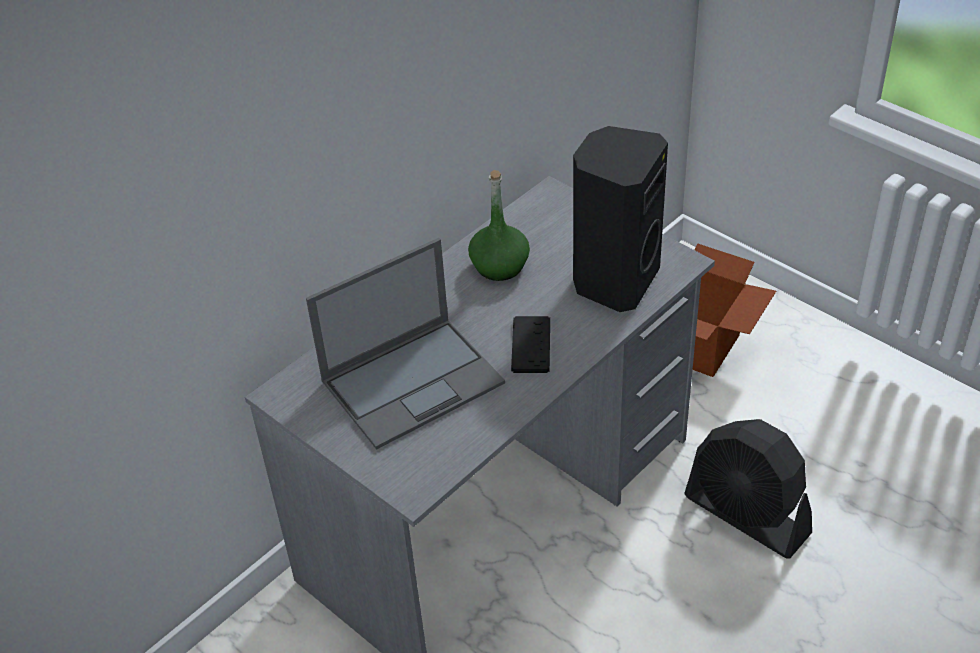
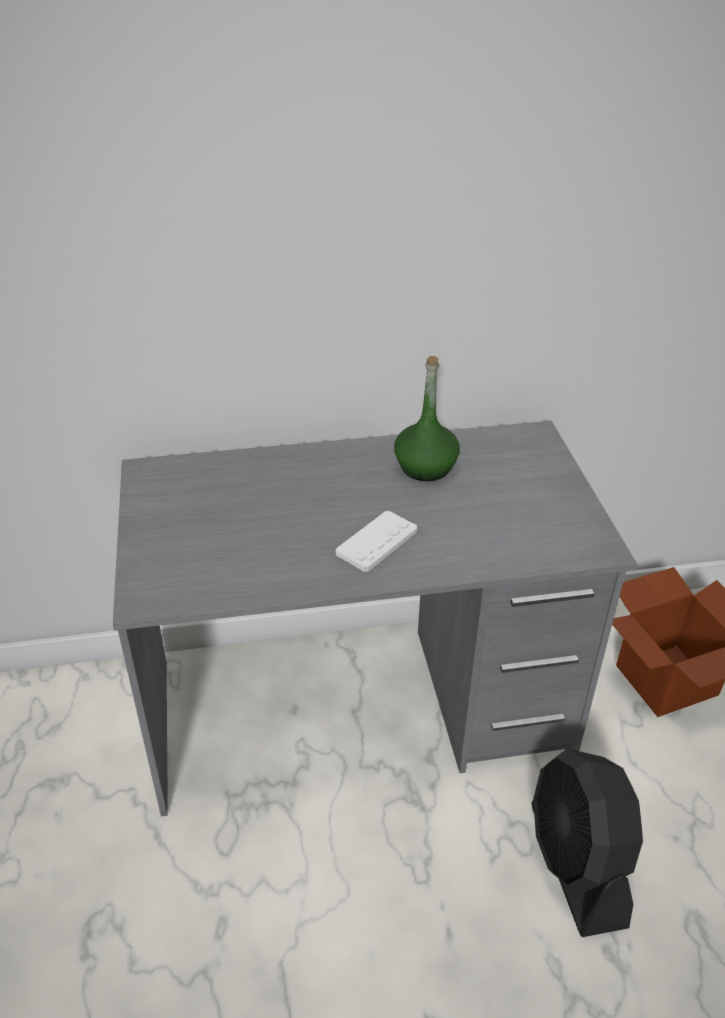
camera: 35 degrees right, 5 degrees down
(414, 381) = (250, 516): laptop -> none
(531, 346) = (377, 542): black game controller -> white game controller
(613, 281) = (514, 530): black speaker -> none

